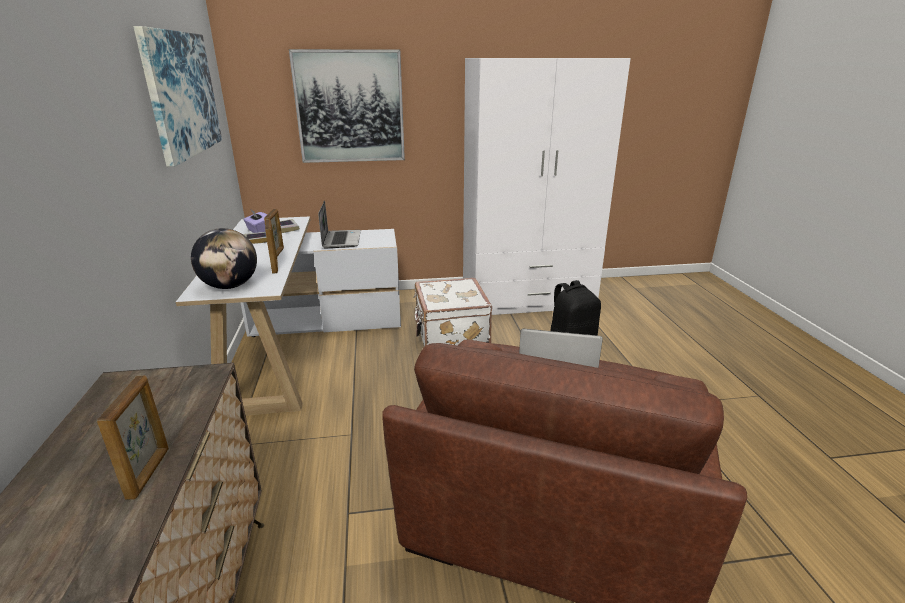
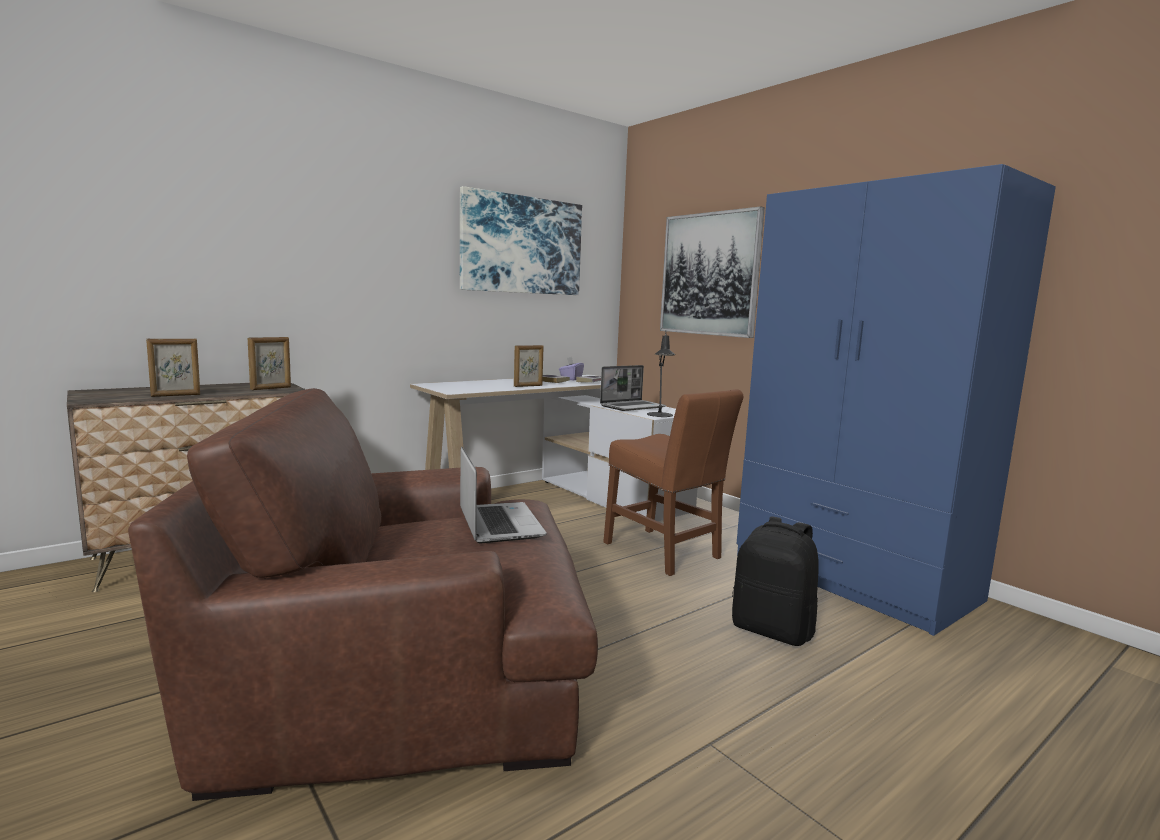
camera: 60 degrees right, 15 degrees down
(230, 286) = (448, 386): globe -> none
(275, 267) = (499, 388): picture frame -> picture frame (271, 388)
(384, 241) = (660, 415): none -> black table lamp
(450, 338) = (665, 553): white suitcase -> brown chair
(527, 298) = (852, 577): white wardrobe -> blue wardrobe

